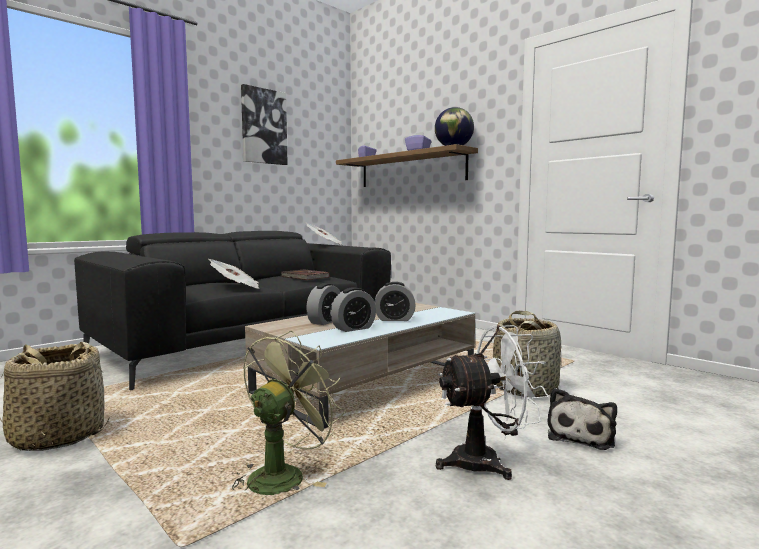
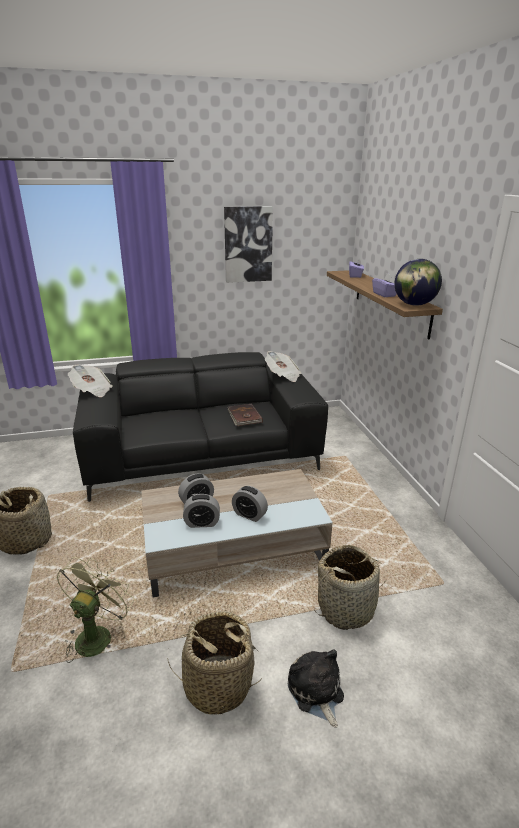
camera: 30 degrees right, 20 degrees up
(236, 288) = (174, 429): newspaper -> newspaper (92, 390)
(283, 474) = (97, 634): green fan -> green fan turned 45 degrees counterclockwise
(487, 461) = (217, 685): white fan -> basket
(581, 436) = (316, 692): plush toy -> plush toy turned 105 degrees clockwise

